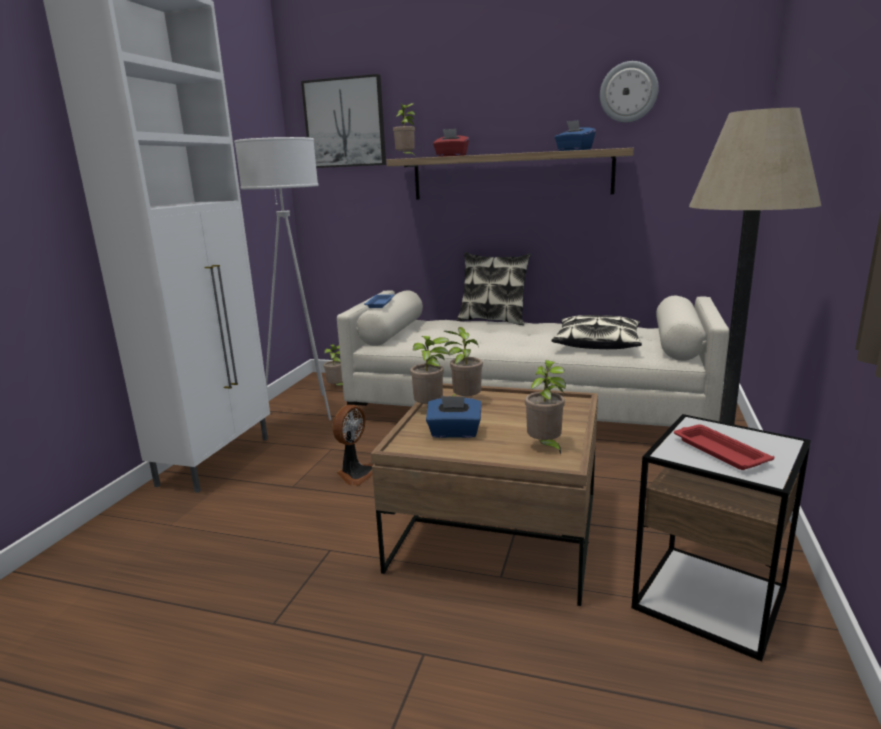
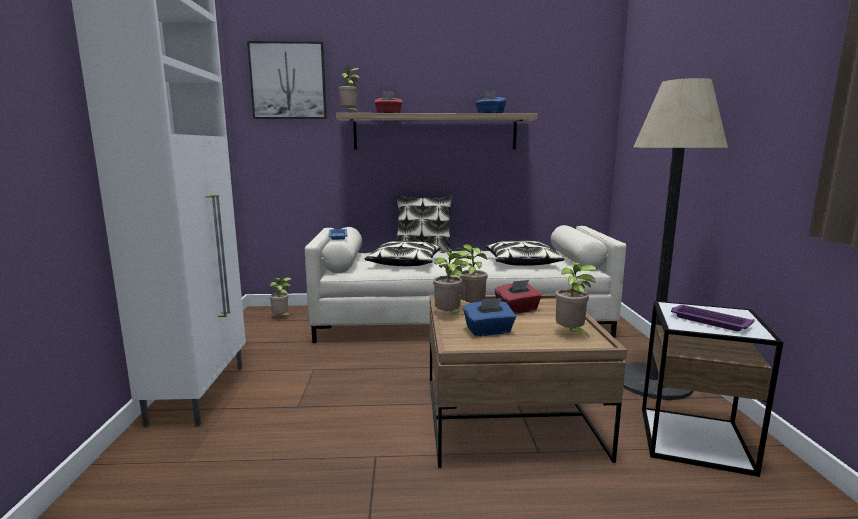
camera: 20 degrees left, 5 degrees down
(306, 409) = (264, 338): white floor lamp -> none
(355, 474) = (352, 387): fan -> none
(455, 337) = (404, 263): none -> pillow
(516, 409) = (517, 310): none -> red tissue box
(628, 92) = (525, 73): wall clock -> none
(718, 451) = (708, 321): red tray -> purple tray

